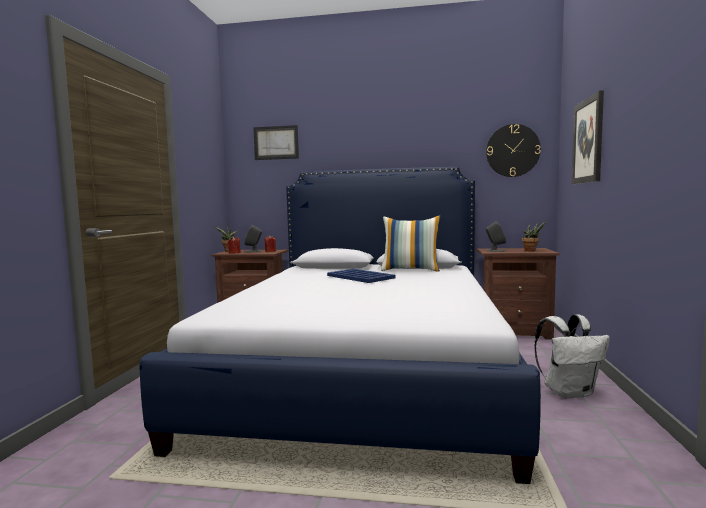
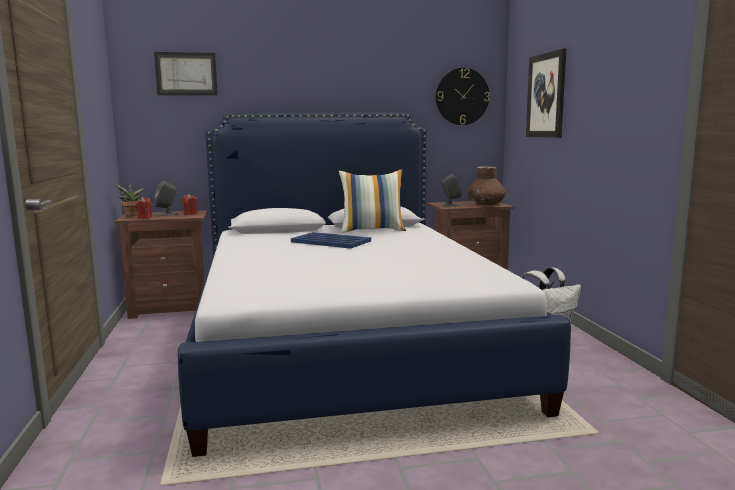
camera: 20 degrees left, 5 degrees up
(531, 251) = (485, 204): potted plant -> brown vase

